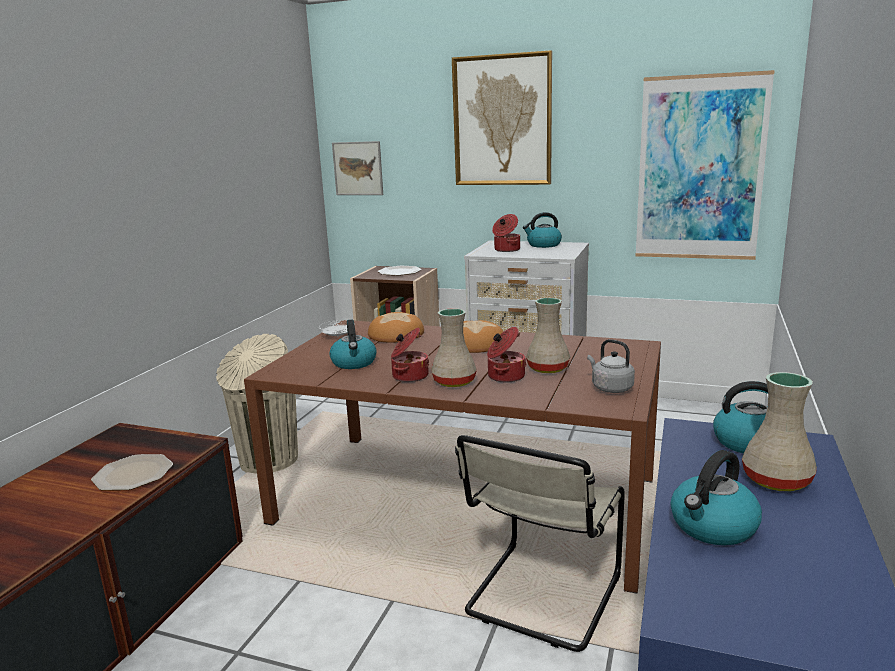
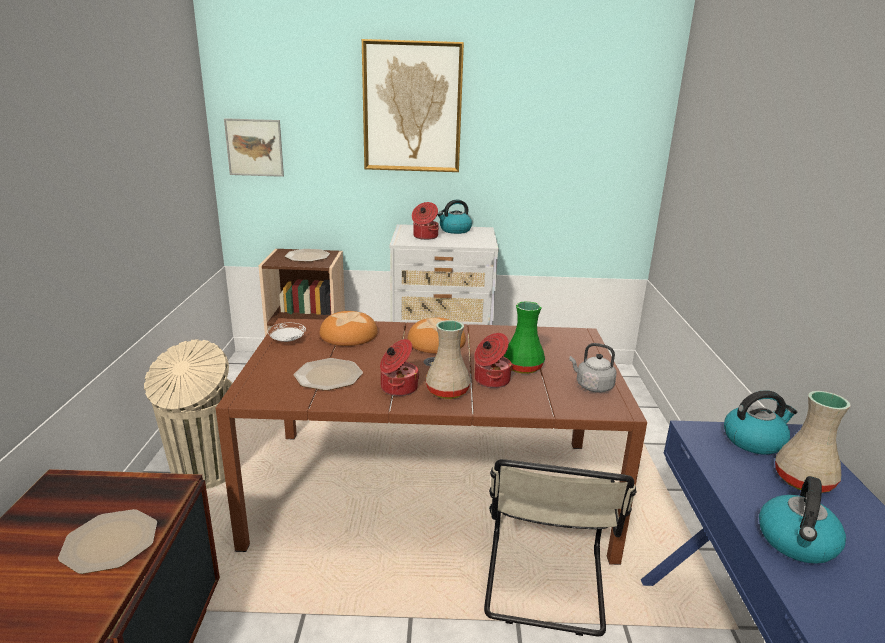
camera: 20 degrees left, 5 degrees up
(354, 363) = (328, 375): kettle -> plate
(546, 368) = (522, 368): beige vase -> green vase
(700, 169) = (592, 163): picture -> none

